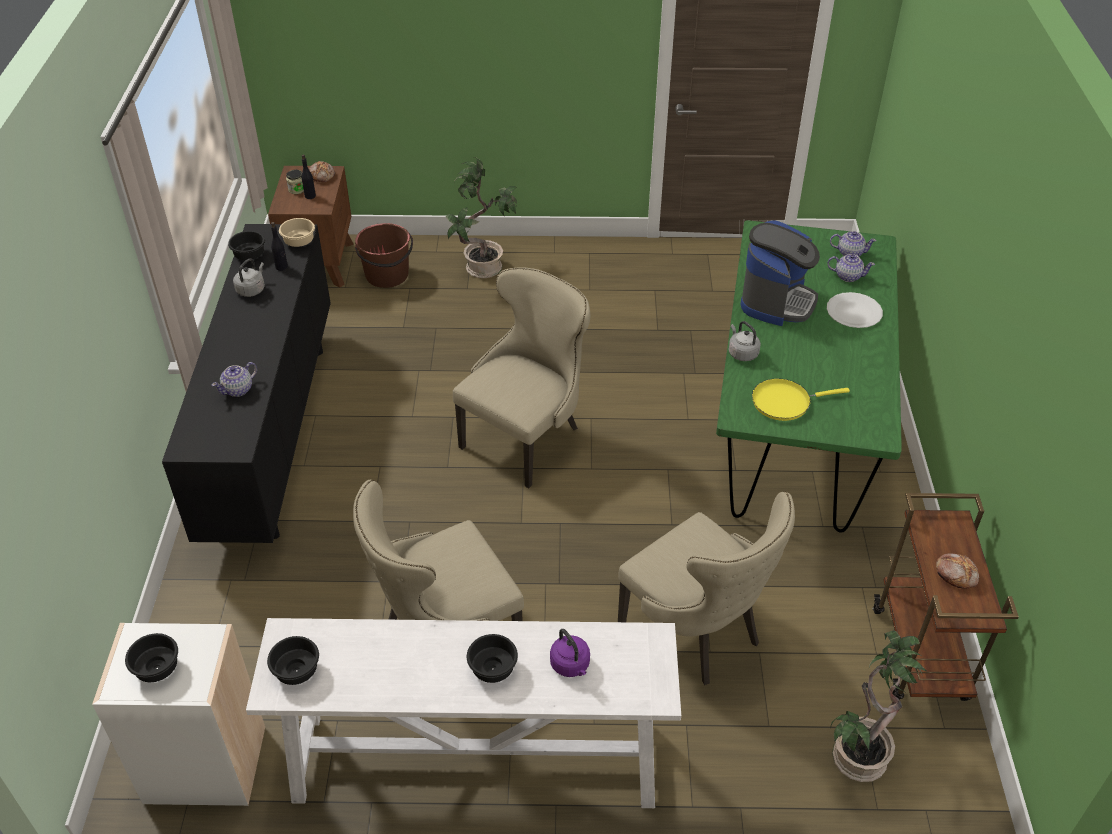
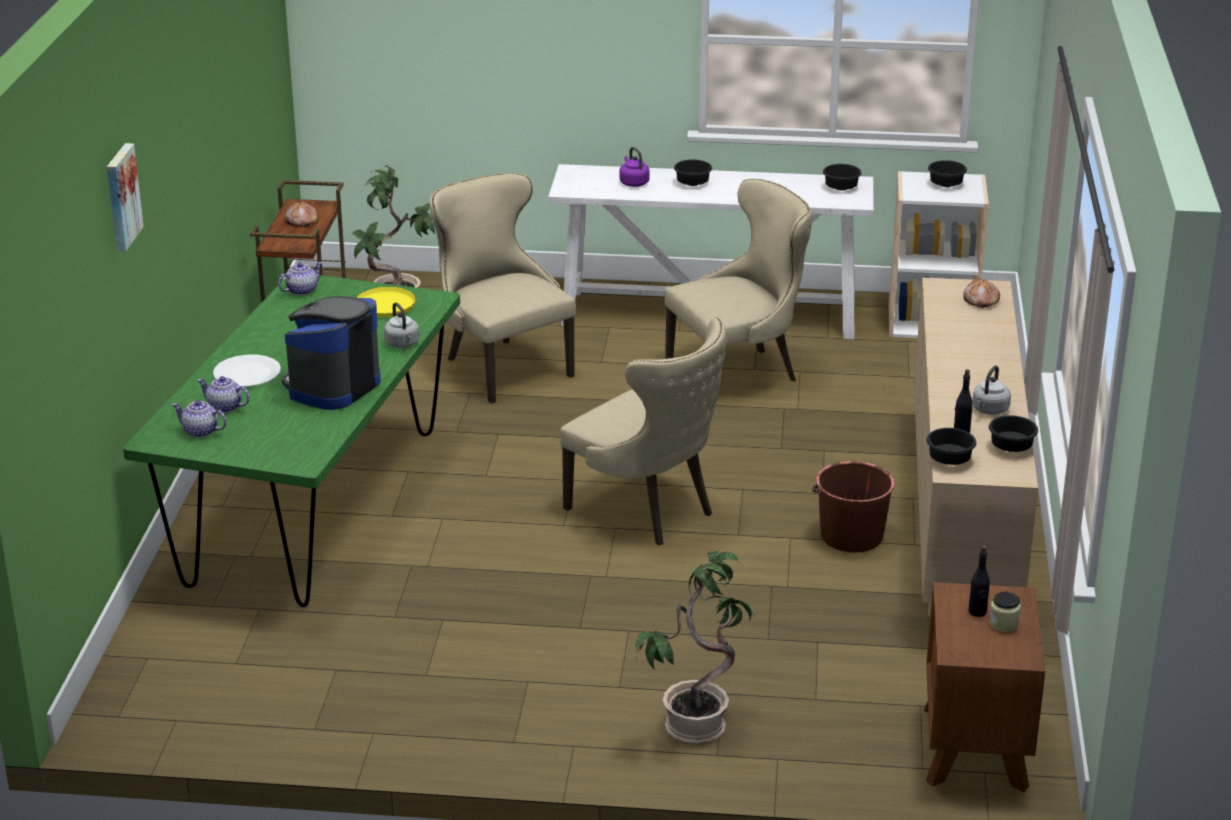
camera: 175 degrees left, 15 degrees down
(238, 389) = (960, 324): teapot -> teapot (301, 290)
(272, 436) = (962, 526): black cabinet -> beige cabinet
(299, 241) = (949, 461): beige bowl -> black bowl
(322, 175) = (969, 647): bread -> bread (980, 300)
(387, 275) = (855, 721): brown bucket -> brown bucket (851, 535)
(526, 437) = (647, 510): beige chair -> beige chair turned 90 degrees counterclockwise
(957, 132) = (121, 196): none -> picture

